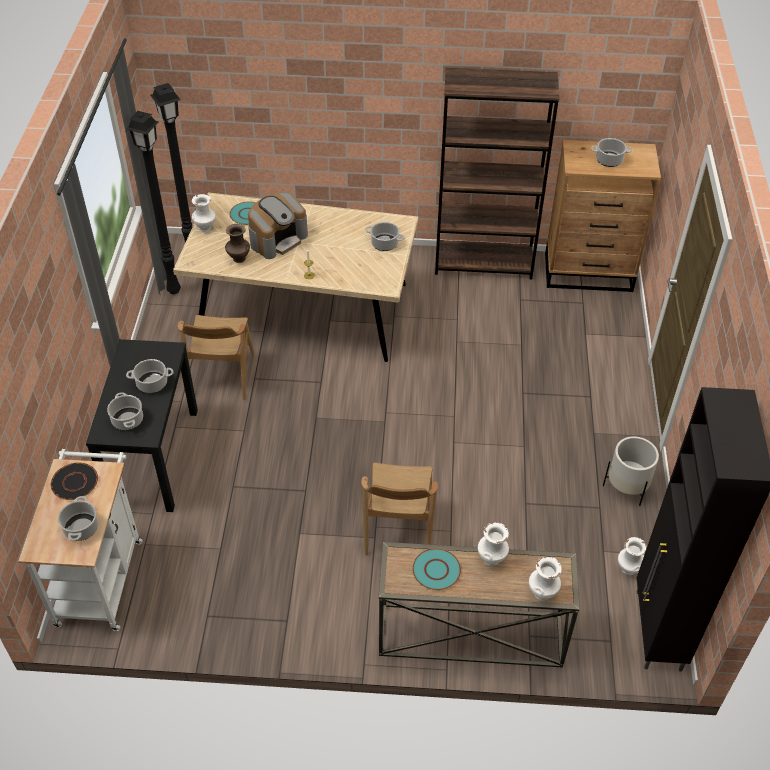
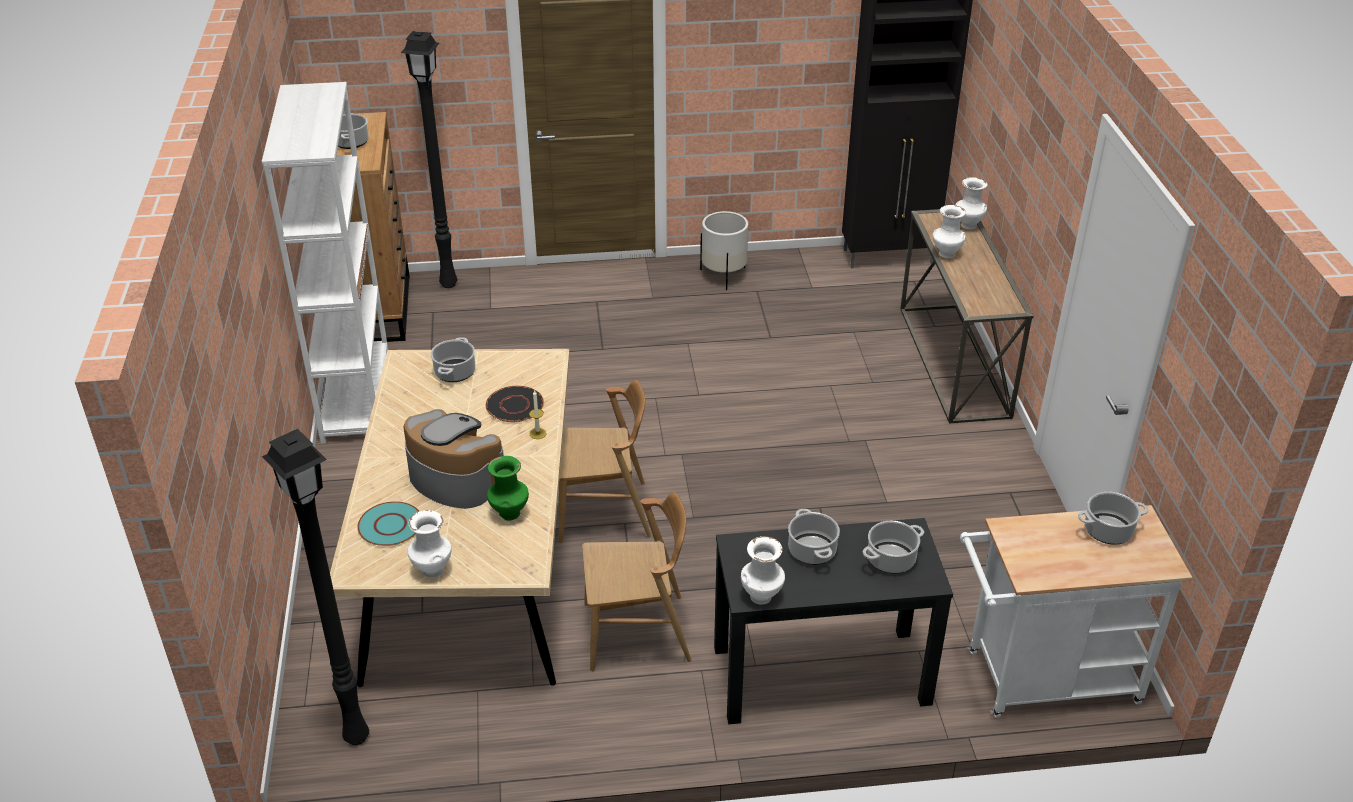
camera: 100 degrees left, 10 degrees down
(74, 482) = (1044, 557): black plate -> black plate (515, 405)
(175, 290) = (438, 744): black floor lamp -> black floor lamp (448, 283)
(238, 258) = (509, 514): brown vase -> green vase
(398, 529) = (844, 423): brown chair -> brown chair (603, 512)
(436, 570) = (980, 284): turquoise plate -> none
(483, 263) = (356, 396): brown bookcase -> white bookcase
(628, 570) = (827, 272): white vase -> white vase (762, 596)

